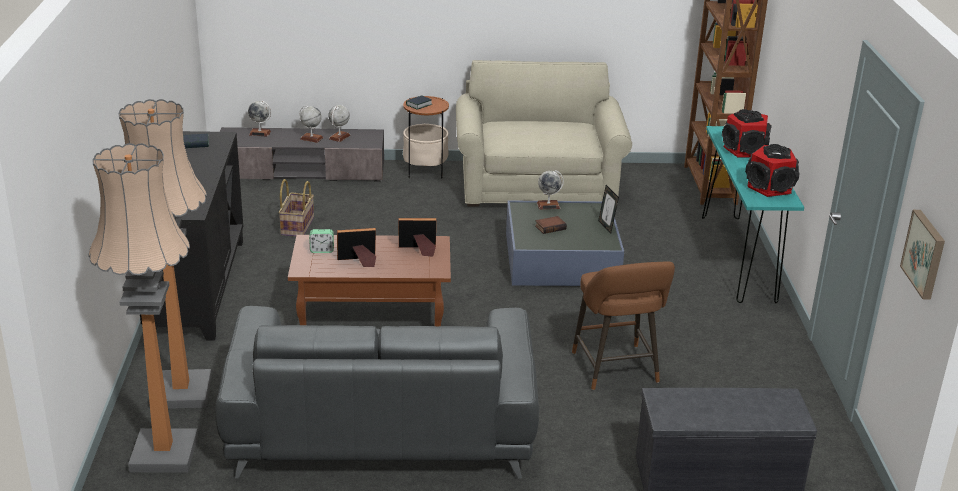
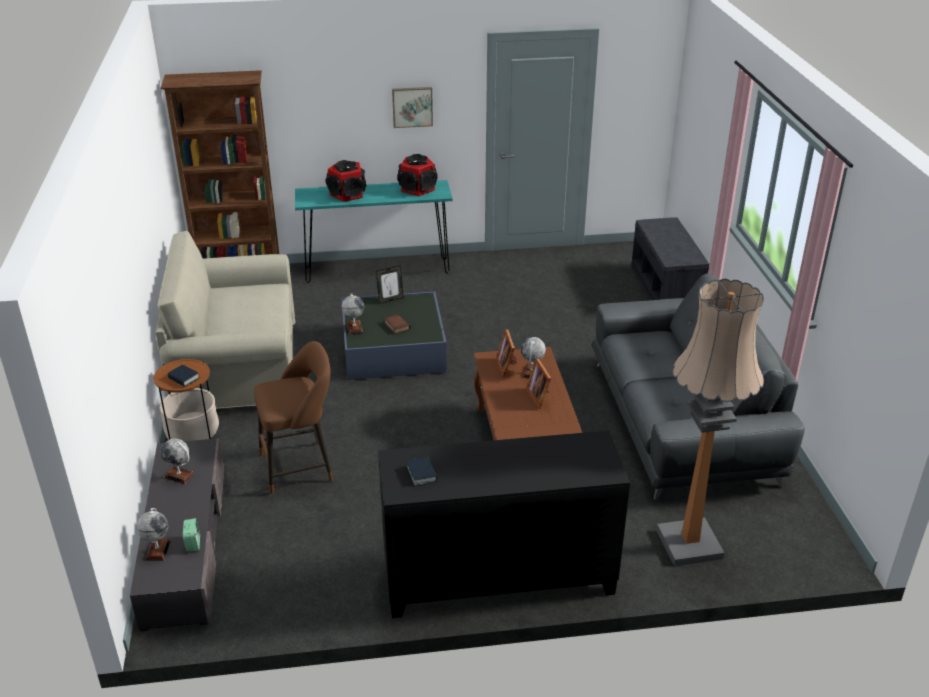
camera: 95 degrees left, 5 degrees up
(164, 454) = (778, 534): floor lamp -> none
(296, 226) = (342, 524): basket -> none
(311, 138) = (181, 499): globe -> globe (532, 372)
(322, 250) = (525, 420): alarm clock -> alarm clock (193, 543)
(616, 370) = (560, 322): brown stool -> brown stool (301, 467)
(925, 254) = (642, 101): picture -> picture (412, 106)

